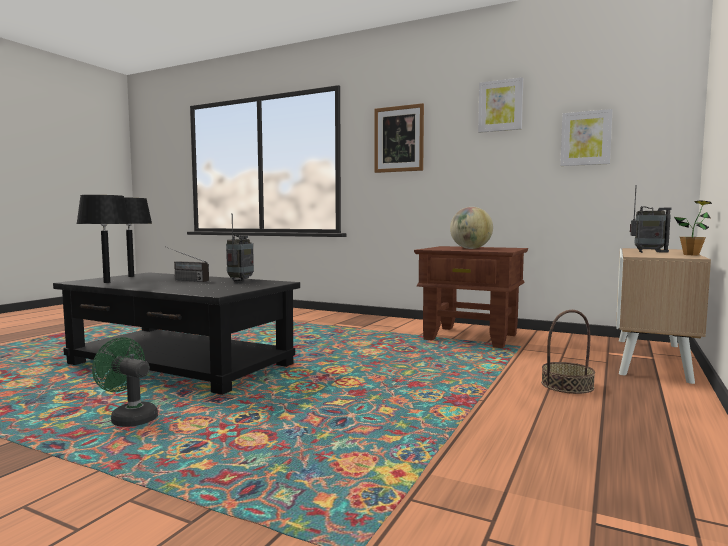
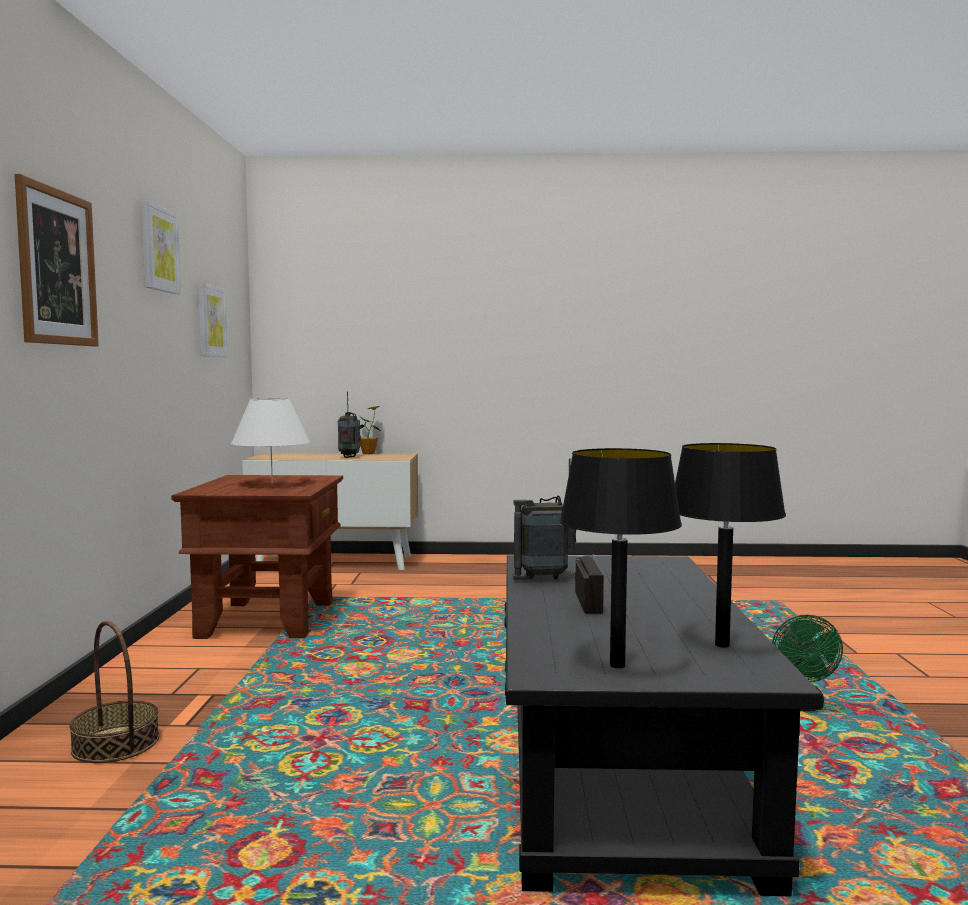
camera: 115 degrees left, 0 degrees up
(470, 248) = (272, 484): globe -> white table lamp
(567, 385) = (456, 581): basket -> basket (116, 743)

